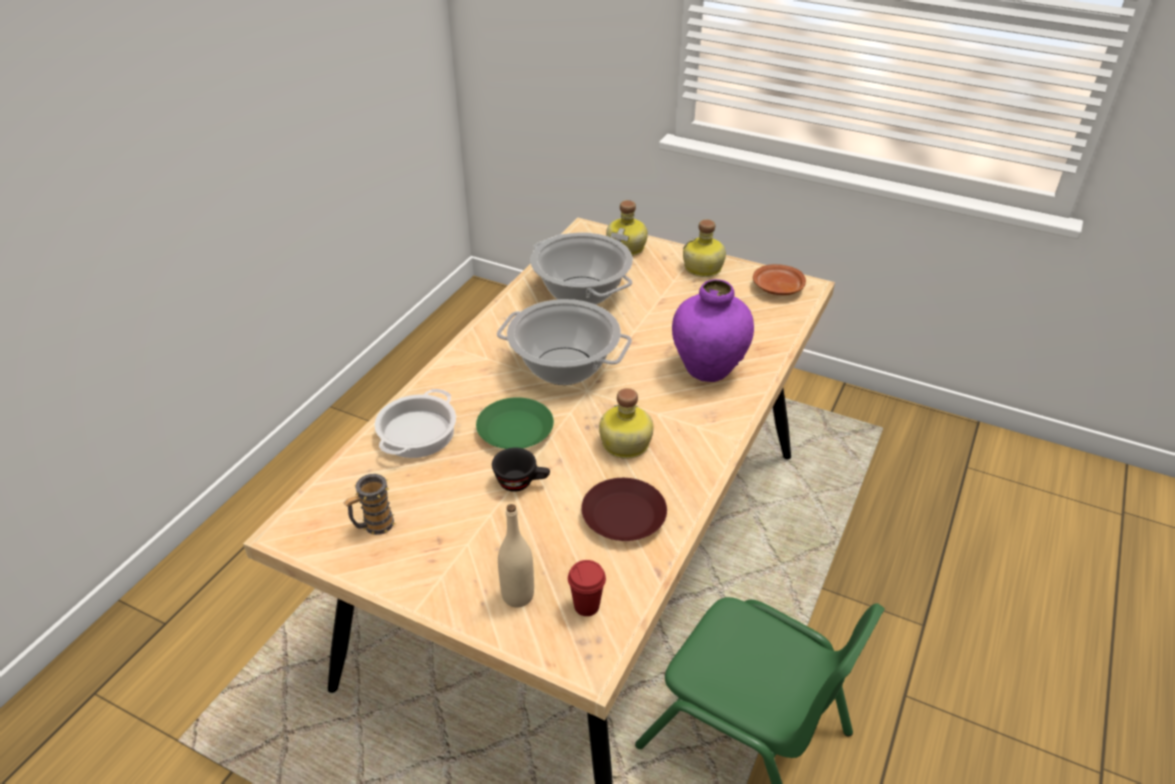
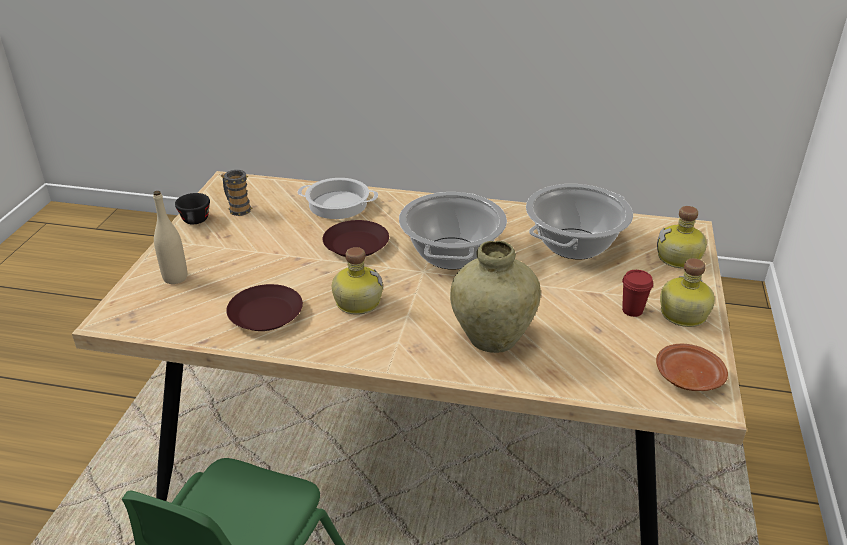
camera: 75 degrees right, 5 degrees down
(516, 430) = (356, 245): green plate -> brown plate
(522, 482) = (295, 258): black cup -> black cup (195, 222)
(586, 606) = (165, 310): red cup -> red cup (632, 310)
(708, 369) = (492, 338): purple vase -> beige vase

